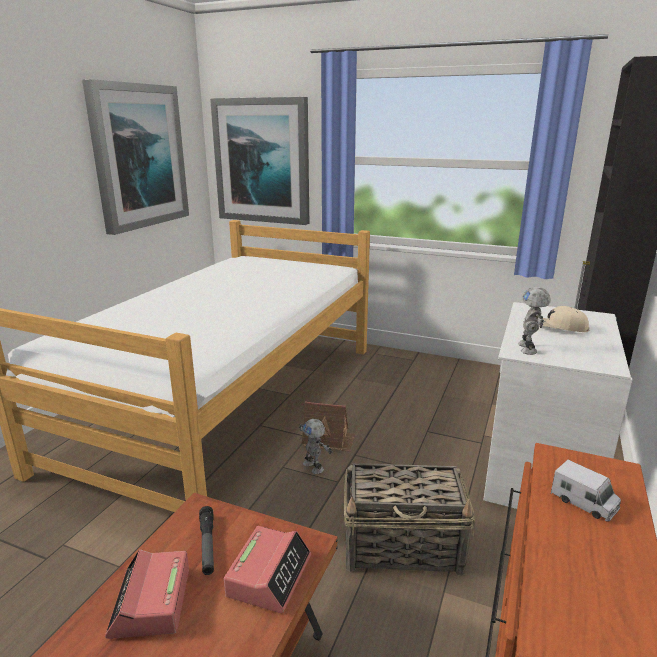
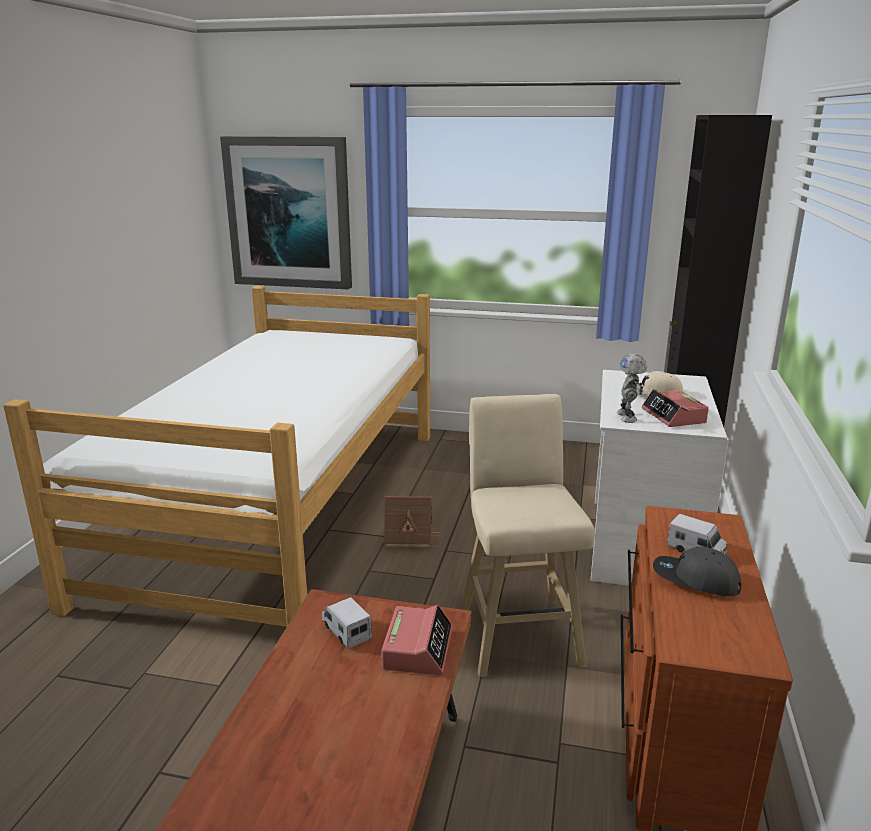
camera: 10 degrees left, 0 degrees up
(139, 156) = (144, 214): picture -> none
(151, 602) = (312, 682): alarm clock -> alarm clock (673, 416)
(207, 544) = (346, 631): flashlight -> toy truck
(314, 466) = (404, 566): toy robot -> none
(403, 546) = (518, 632): basket -> beige stool
(578, 542) = (695, 580): none -> grey cap

